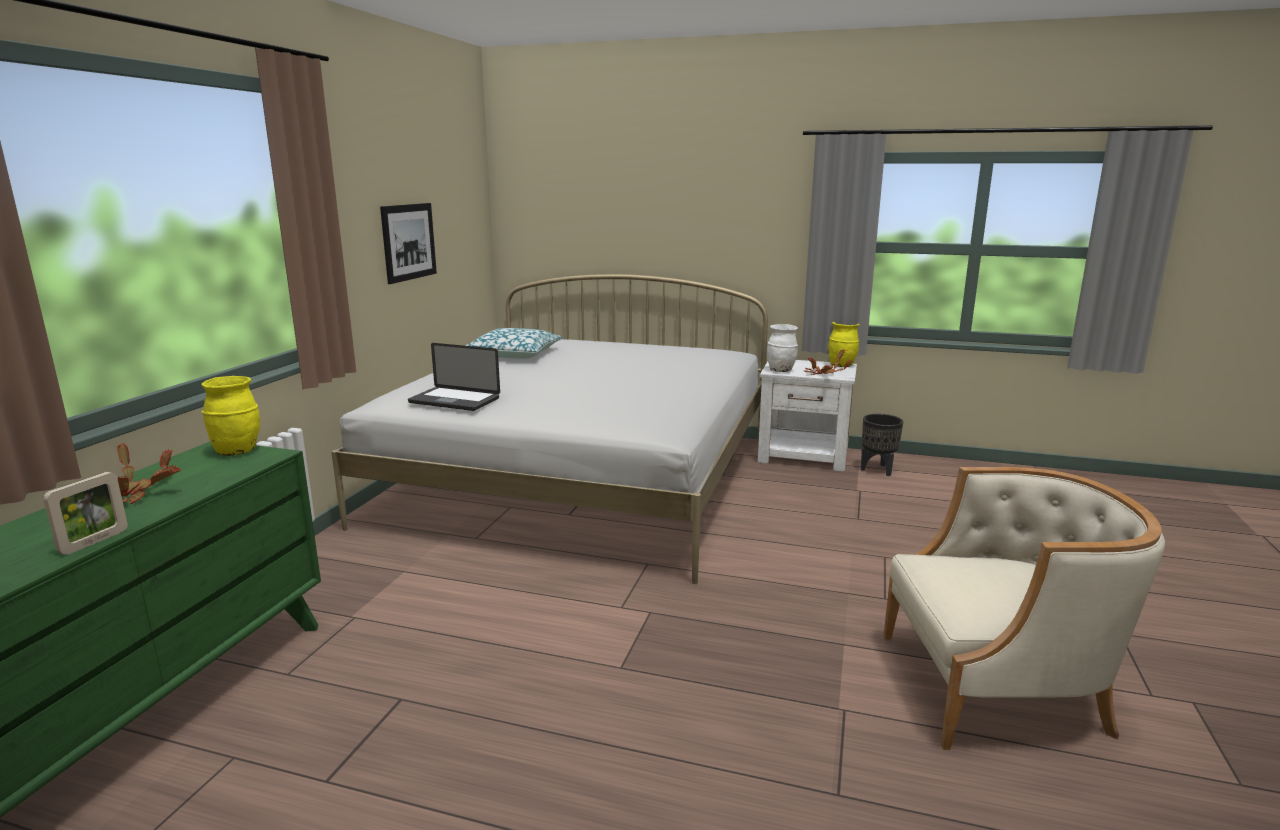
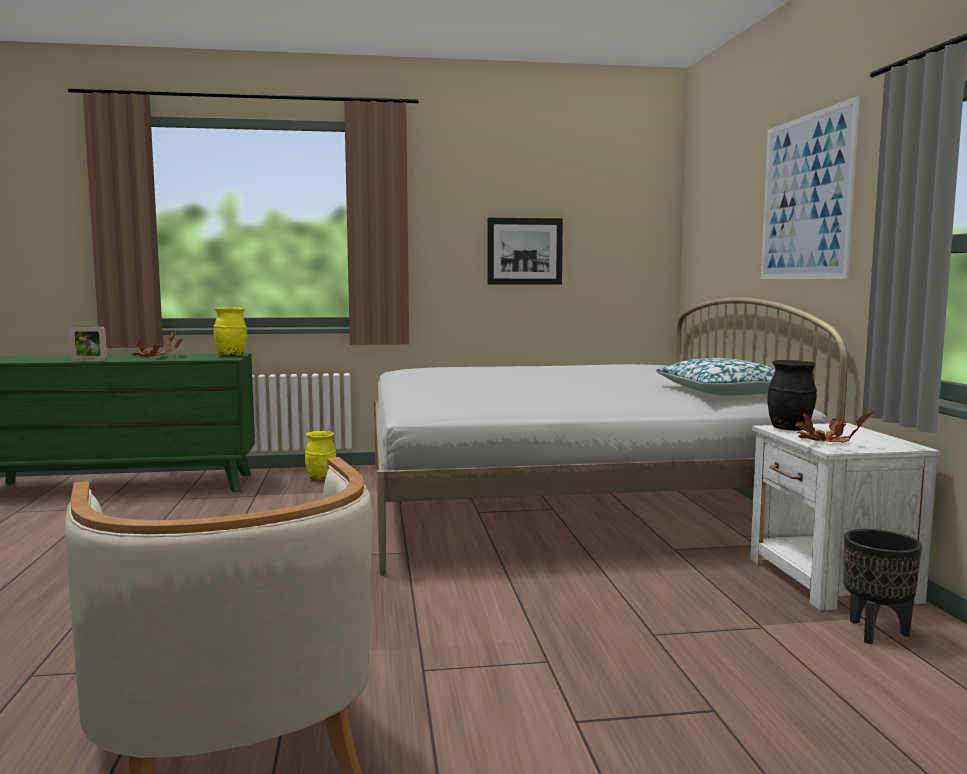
camera: 65 degrees right, 10 degrees down
(454, 400) = (420, 372): laptop -> none
(514, 354) = (586, 367): pillow -> pillow (724, 392)
(704, 202) = (805, 198): none -> picture
(781, 370) = (790, 429): white vase -> black vase
(841, 365) = (900, 445): yellow vase -> yellow vase (321, 478)

